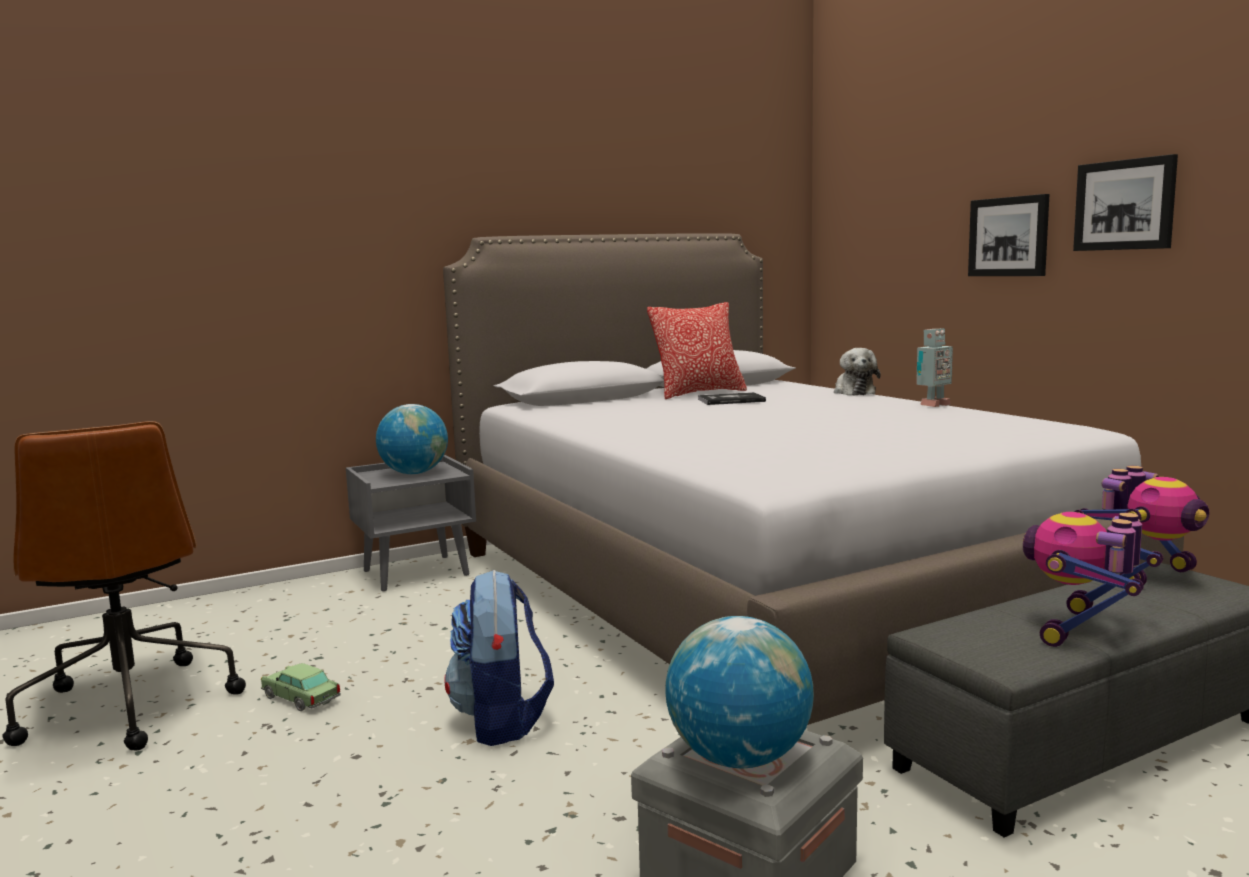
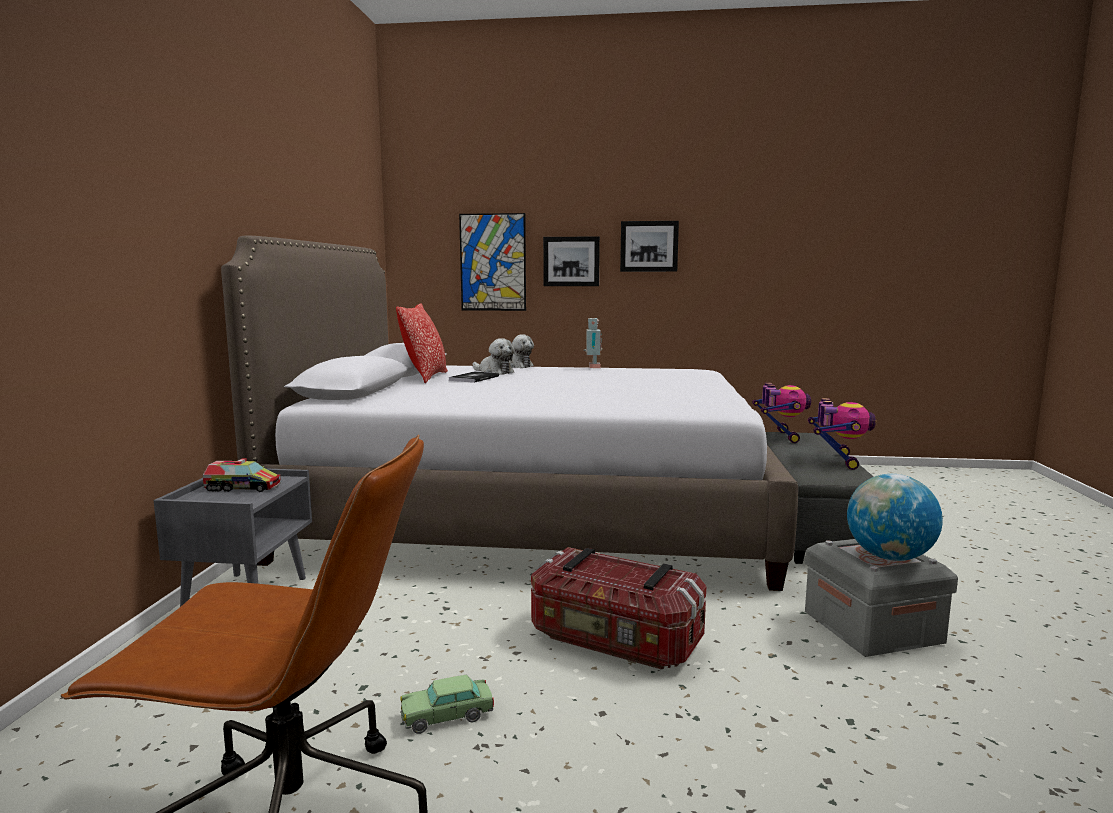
camera: 55 degrees left, 0 degrees up
(414, 473) = (243, 488): globe -> toy truck
(502, 721) = (614, 641): backpack -> storage box
(789, 396) = (494, 372): none -> plush toy
(914, 242) = (493, 262): none -> picture
(1084, 631) = (838, 461): toy robot -> toy robot turned 150 degrees counterclockwise

